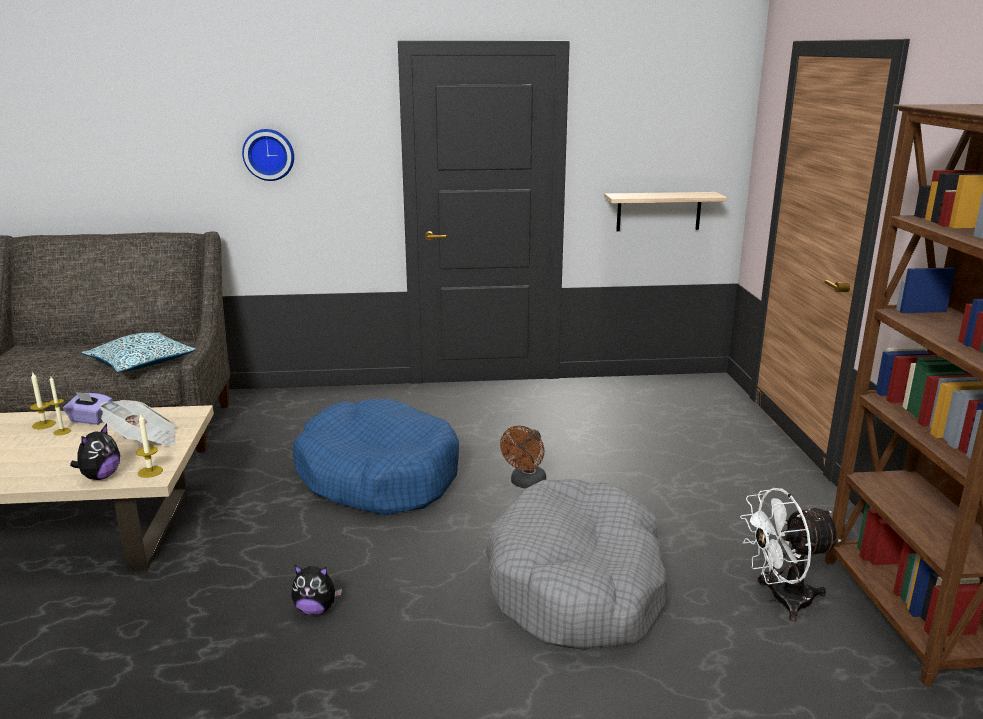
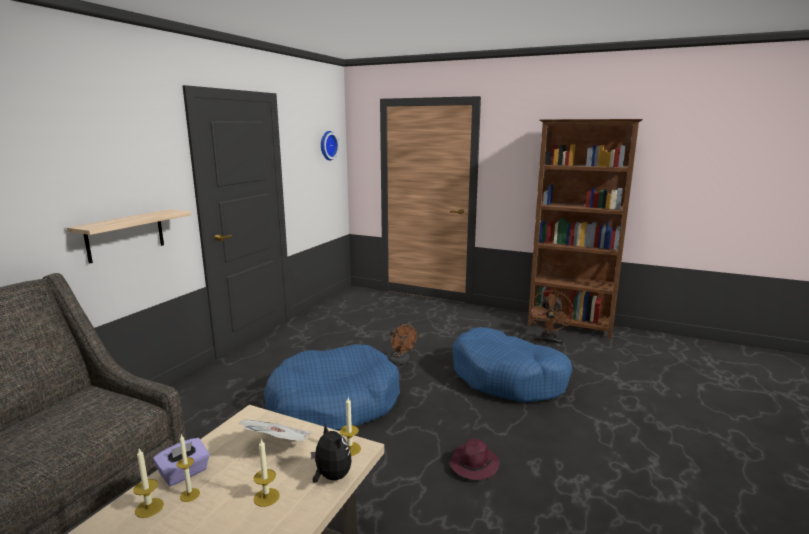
camera: 60 degrees left, 5 degrees down
(64, 459) = (266, 497): none -> candle
(141, 363) = (101, 421): pillow -> none
(269, 154) = (91, 187): wall clock -> wall clock (327, 145)
(316, 609) = (474, 464): plush toy -> purple hat
(578, 585) = (508, 378): grey dog bed -> blue dog bed
(658, 211) = (320, 198): shelf -> shelf (125, 235)
(781, 600) = (548, 342): white fan -> brown fan

